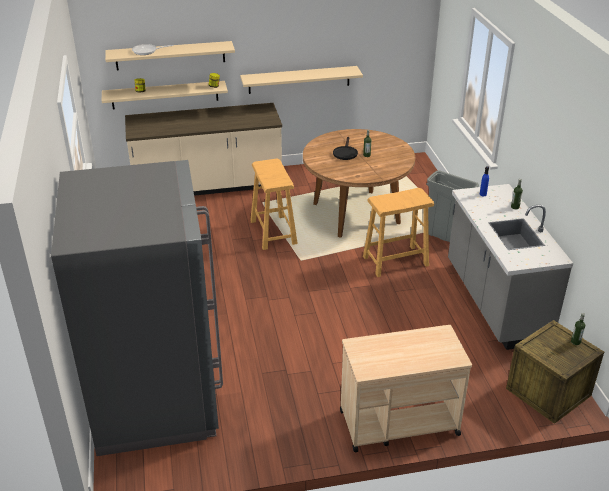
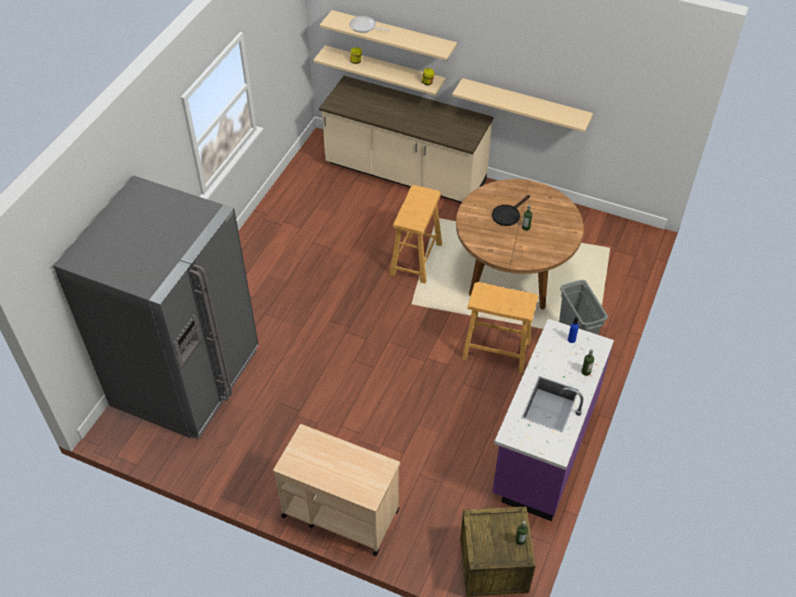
camera: 35 degrees right, 15 degrees up
(494, 302) = (543, 447): grey counter -> purple counter

